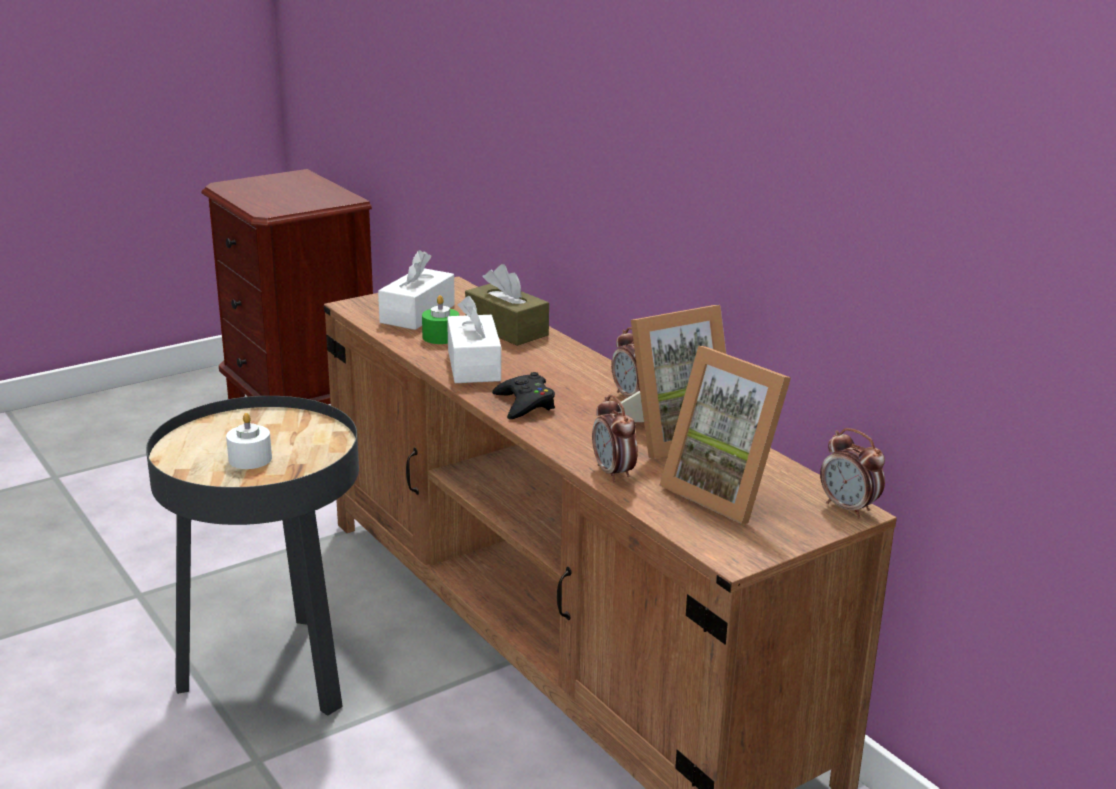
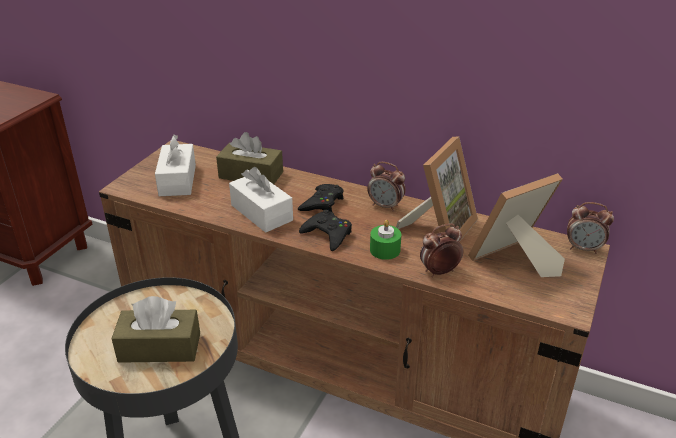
camera: 30 degrees left, 10 degrees up
(250, 459) = (160, 347): white candle -> brown tissue box
(441, 337) = (214, 195): green candle -> green candle (385, 250)
(557, 375) = (322, 203): none -> black game controller
(613, 473) = (439, 272): alarm clock -> alarm clock turned 120 degrees clockwise
(726, 492) = (513, 262): picture frame -> picture frame turned 135 degrees clockwise

